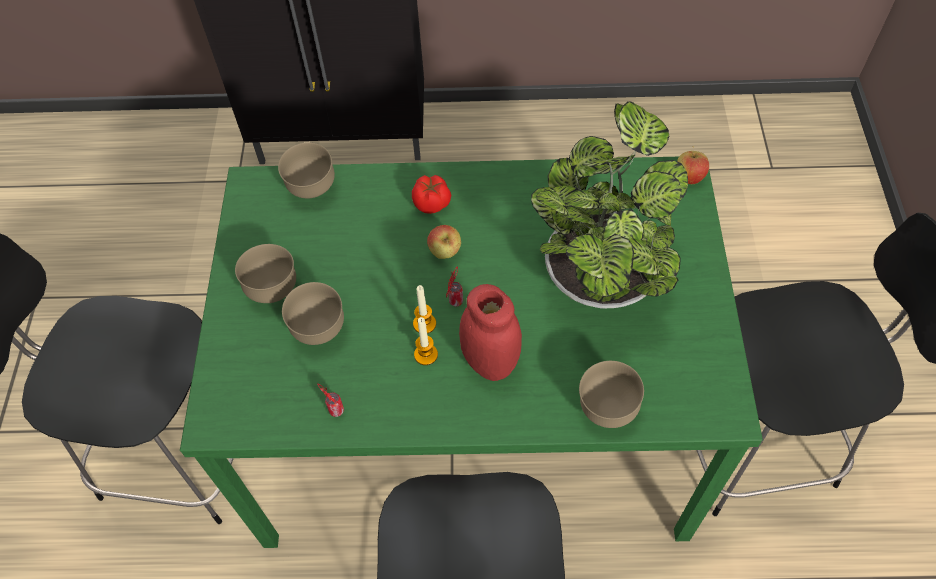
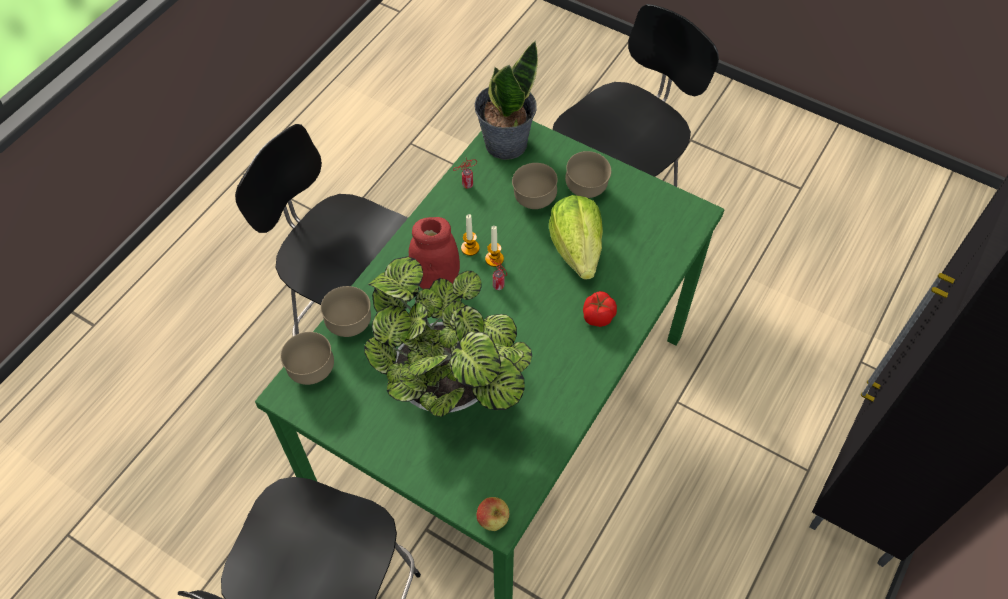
camera: 120 degrees right, 0 degrees up
(244, 409) = (505, 143): none -> potted plant
(312, 189) = (665, 248): brown bowl -> brown bowl (312, 371)
(362, 258) = (577, 249): none -> lettuce
(445, 253) = (545, 301): apple -> none

